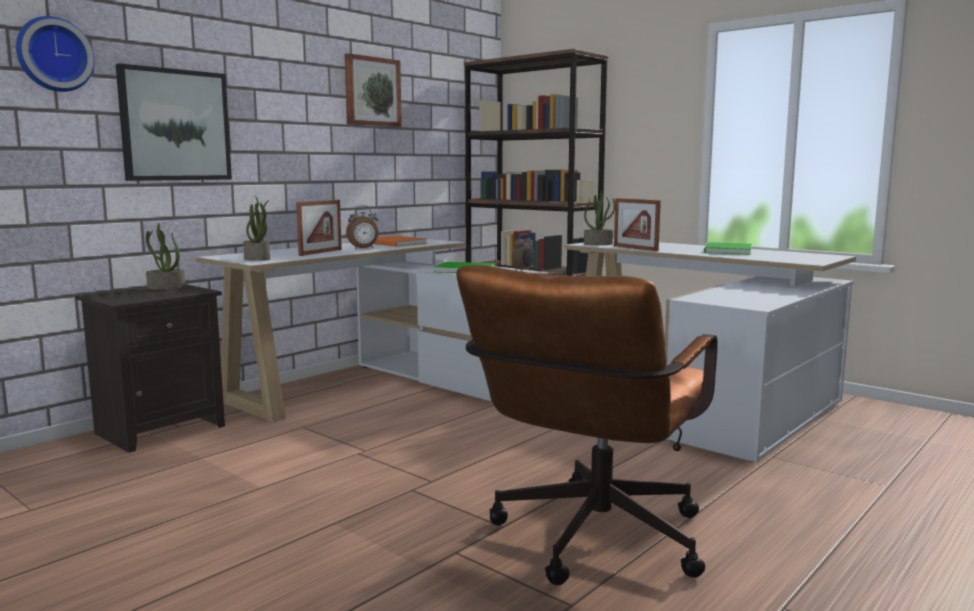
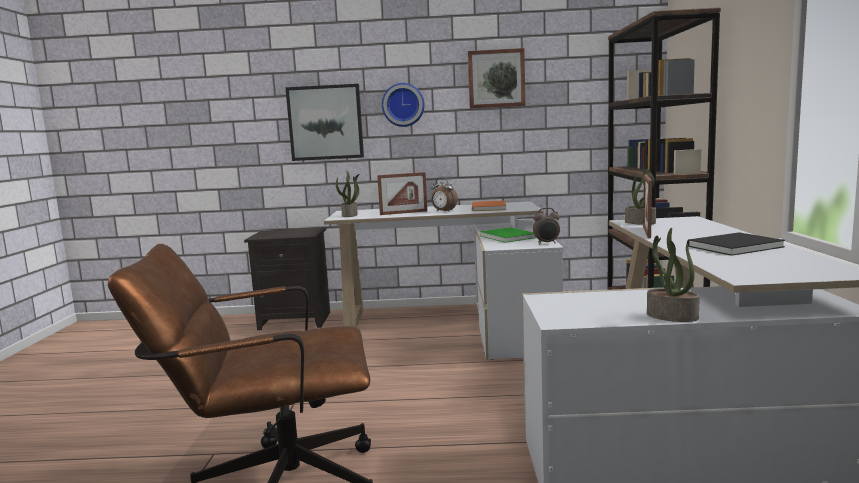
camera: 50 degrees right, 0 degrees up
(53, 55) = (251, 87): wall clock -> wall clock (403, 105)
(165, 288) = (305, 230): potted plant -> potted plant (671, 316)
(726, 251) = (731, 246): green book -> black book

